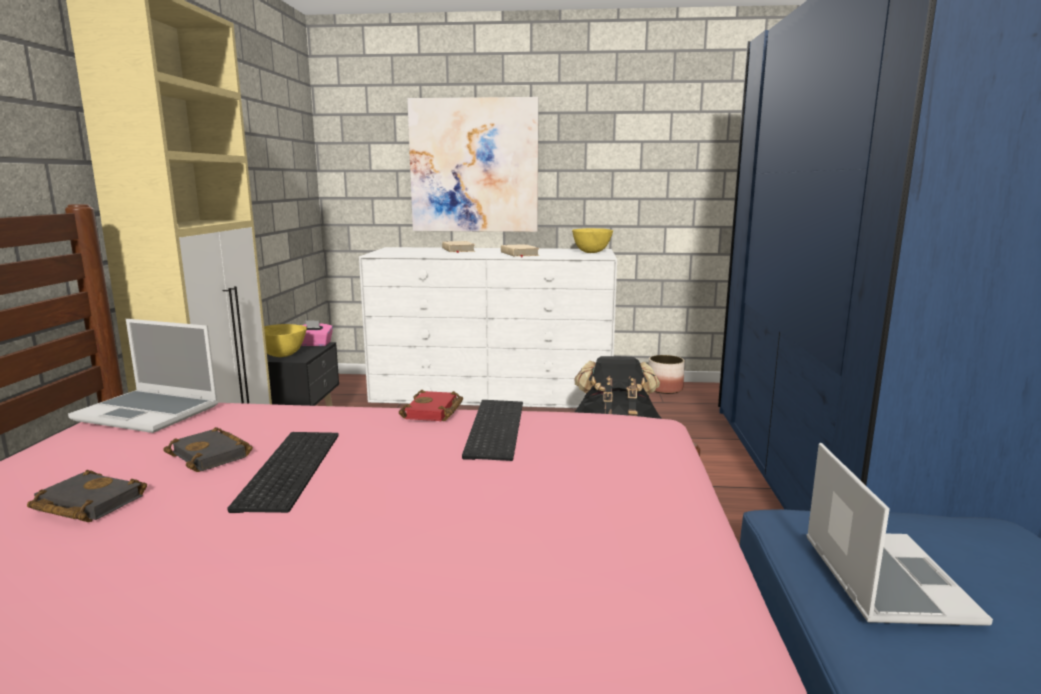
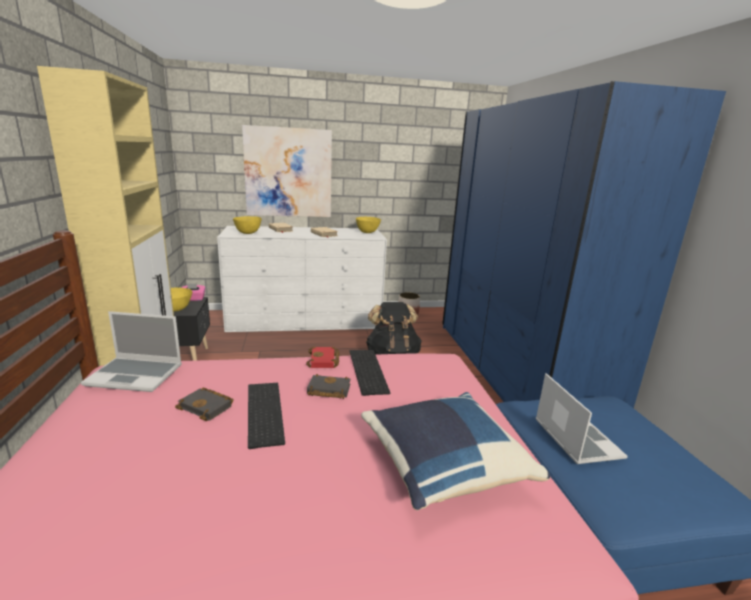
camera: 15 degrees left, 5 degrees up
(85, 504) = (149, 454): black book -> black book (327, 390)
(406, 253) = (248, 233): none -> yellow bowl
(540, 571) = (443, 466): none -> blue pillow

